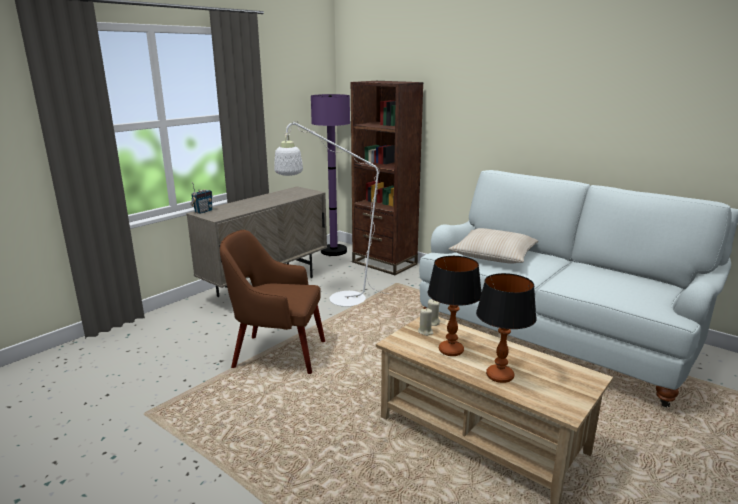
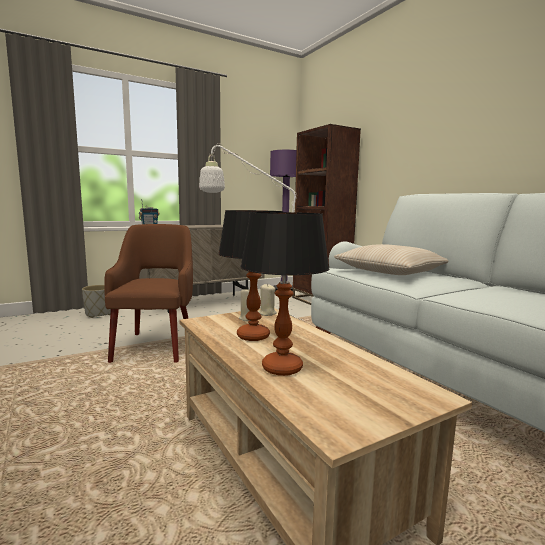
camera: 20 degrees right, 10 degrees down
(163, 324) = (98, 314): none -> grey planter
(276, 353) = (155, 345): brown armchair -> brown armchair turned 60 degrees clockwise

